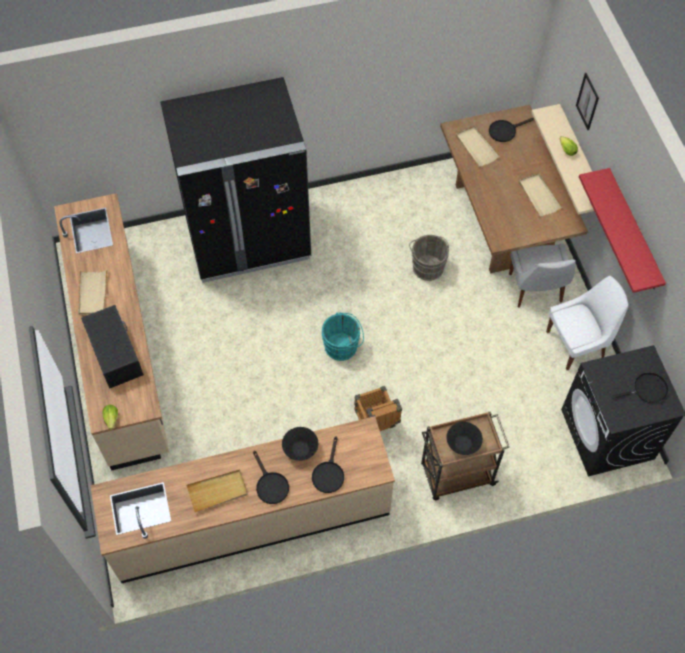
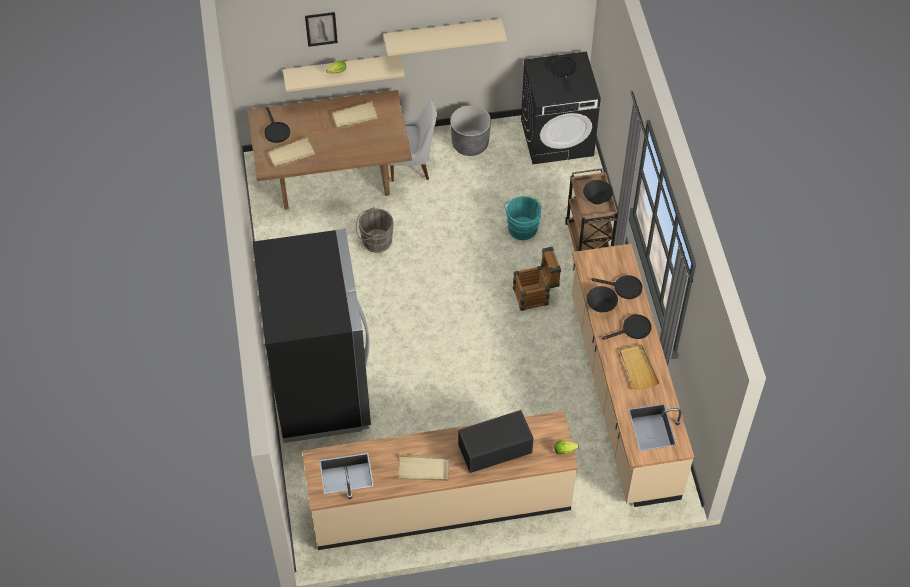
camera: 85 degrees left, 5 degrees down
(343, 346) = (455, 314): turquoise bucket -> turquoise bucket (522, 227)
(577, 344) = (470, 144): white chair -> grey planter
(633, 231) = (442, 34): red shelf -> beige shelf

